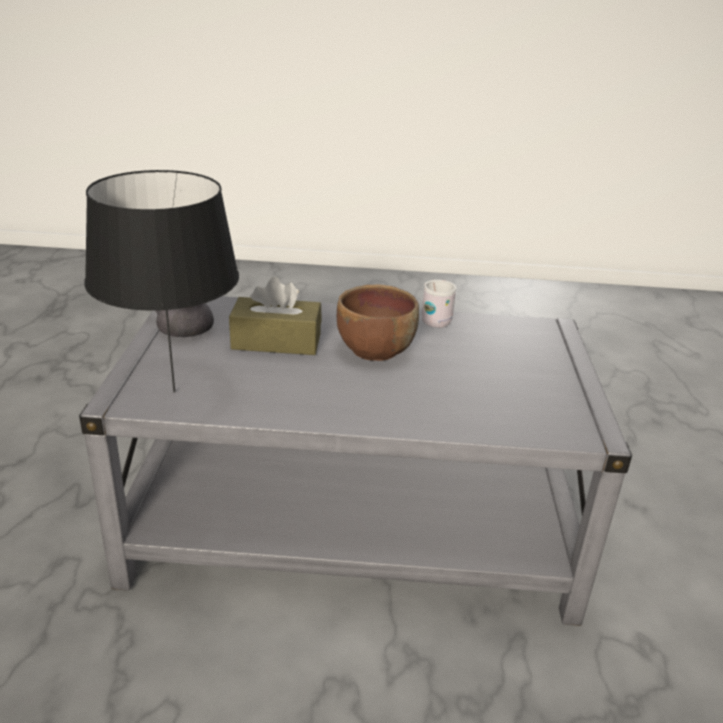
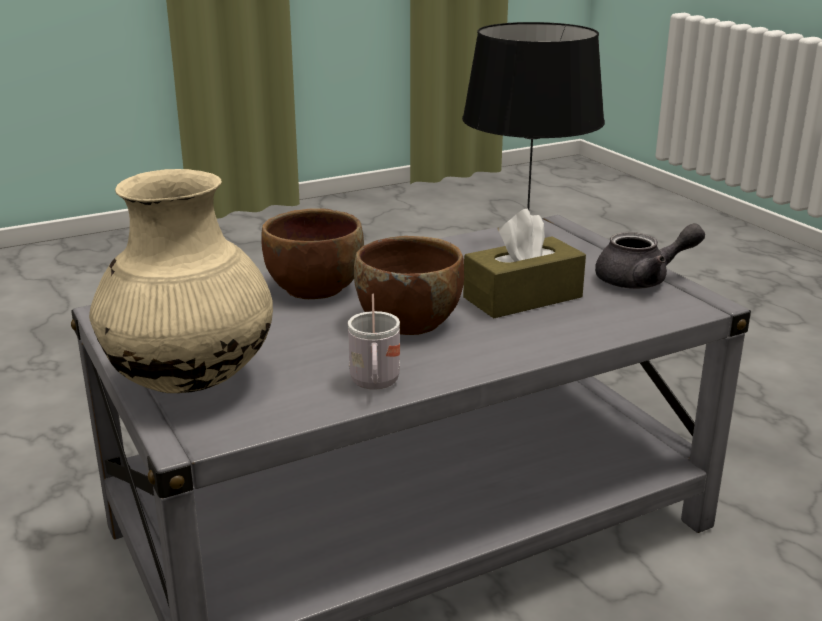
camera: 150 degrees right, 5 degrees down
(413, 402) = (314, 288): none -> brown bowl
(544, 354) = (191, 382): none -> beige vase

